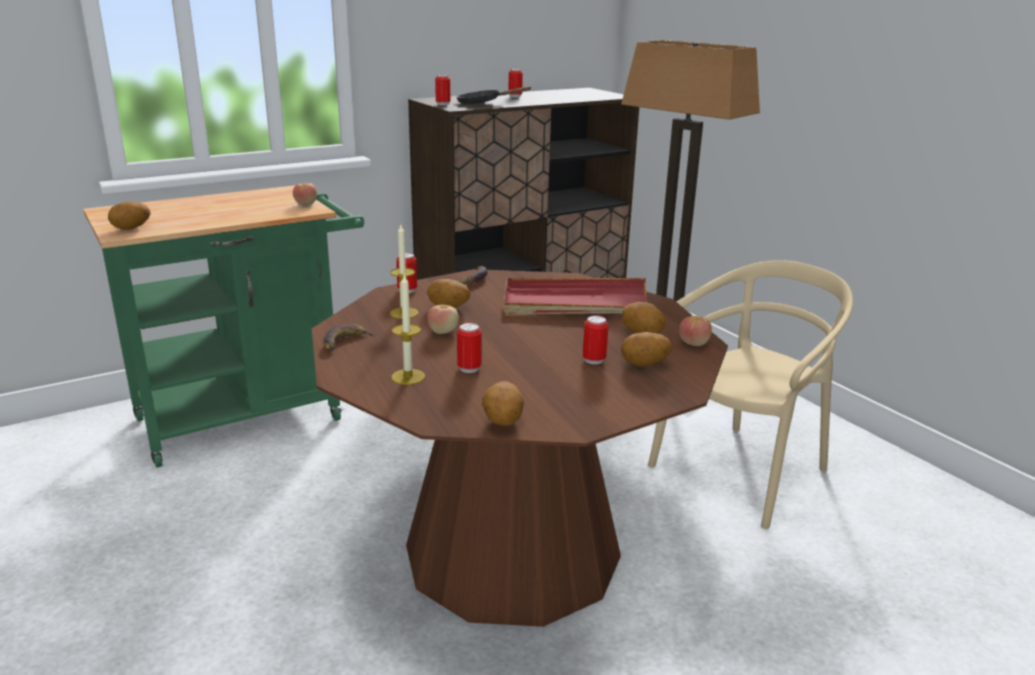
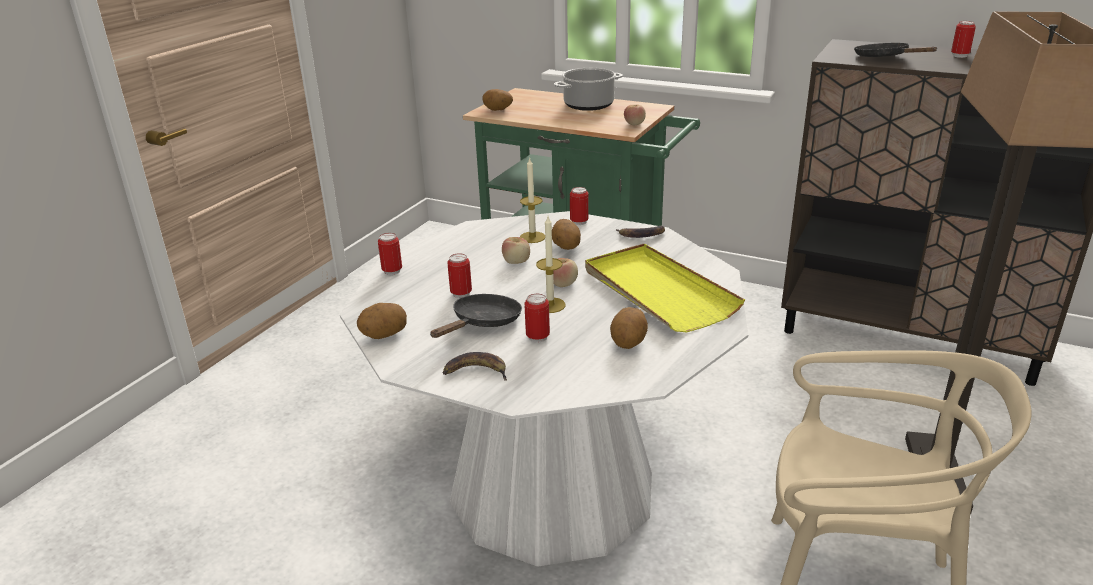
camera: 60 degrees right, 5 degrees up
(217, 202) = (589, 105): none -> cooking pot
(344, 342) = (455, 238): banana -> banana (475, 371)
(408, 377) = (422, 278): candle -> candle (550, 305)
(443, 104) = (838, 51): can -> can (392, 271)
(512, 550) = (552, 487): brown dining table -> white dining table
(539, 373) = (483, 323): none -> black frying pan
(576, 303) = (657, 291): red tray -> yellow tray
(644, 365) = (556, 363): potato -> none
(693, 343) = (641, 375): apple -> apple (563, 284)

